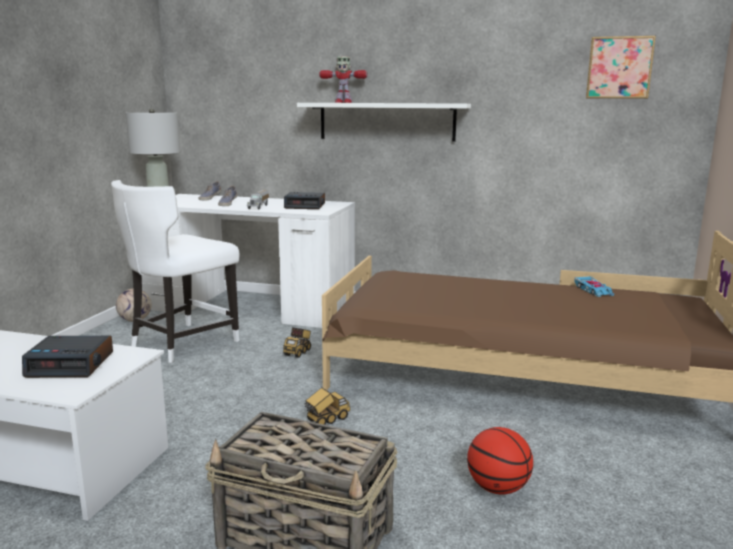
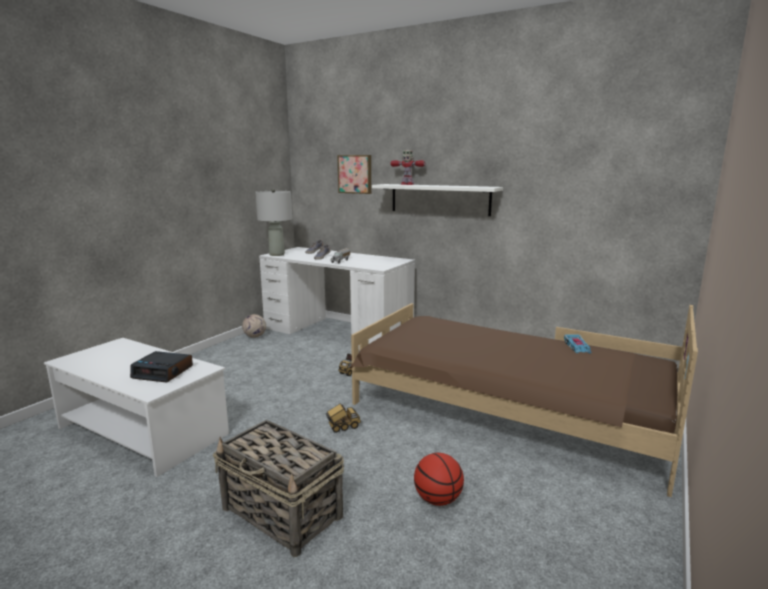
camera: 15 degrees right, 0 degrees up
(181, 344) = (275, 357): white chair -> none
(305, 206) = (374, 262): alarm clock -> none
(619, 68) = (625, 159): picture -> picture (355, 174)

